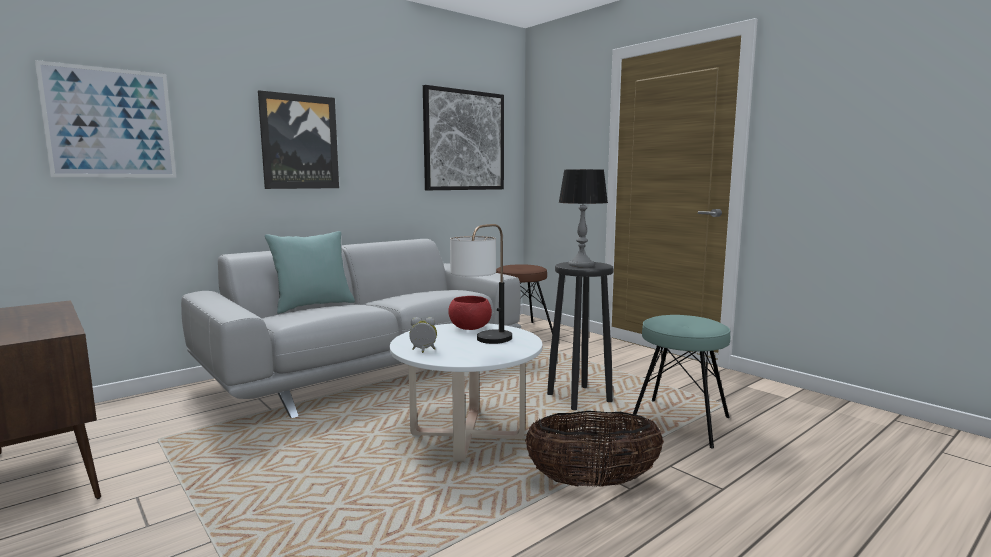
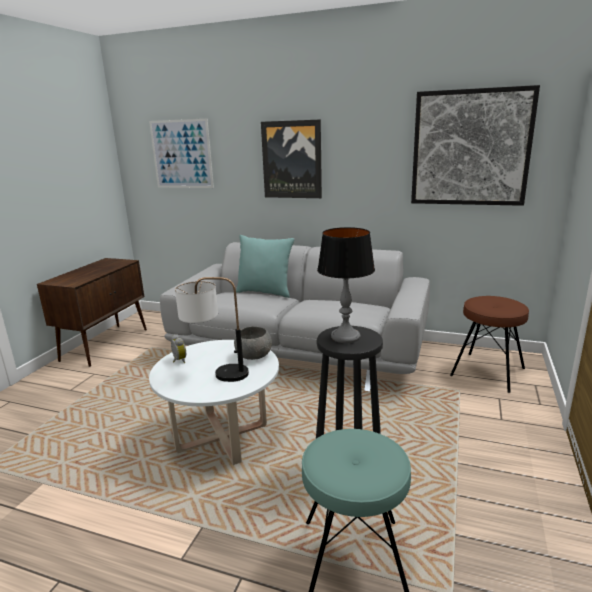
camera: 60 degrees right, 10 degrees up
(469, 328) = (254, 355): red bowl -> grey bowl
(592, 482) = (180, 531): basket -> none

